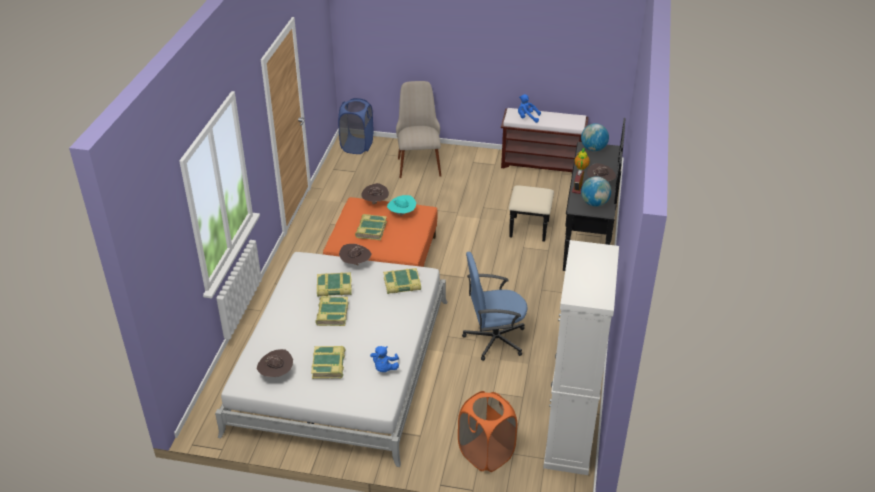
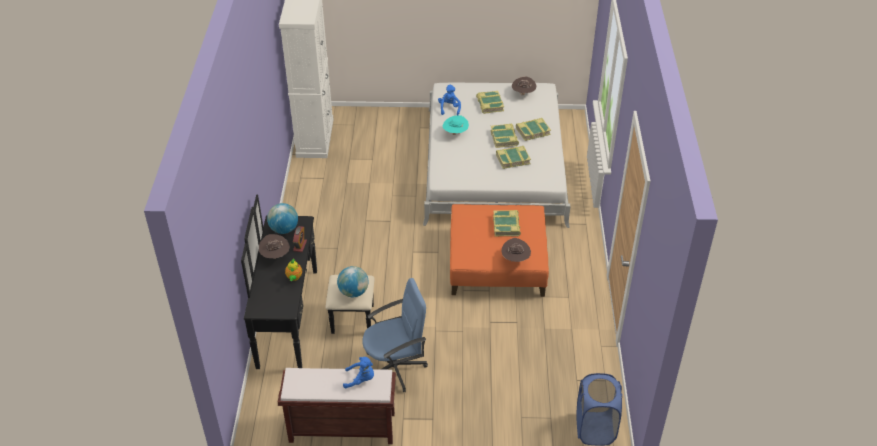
camera: 170 degrees right, 5 degrees up
(355, 264) = (504, 183): brown hat -> none
(402, 214) = (482, 247): turquoise hat -> turquoise hat (455, 133)
(402, 284) = (457, 169): book -> book (532, 131)
(418, 162) = (503, 408): beige chair -> none
(485, 454) = (372, 122): orange laundry basket -> none
(494, 339) = (376, 198): blue office chair -> blue office chair (395, 367)
(593, 149) = (278, 307): globe -> globe (353, 292)

